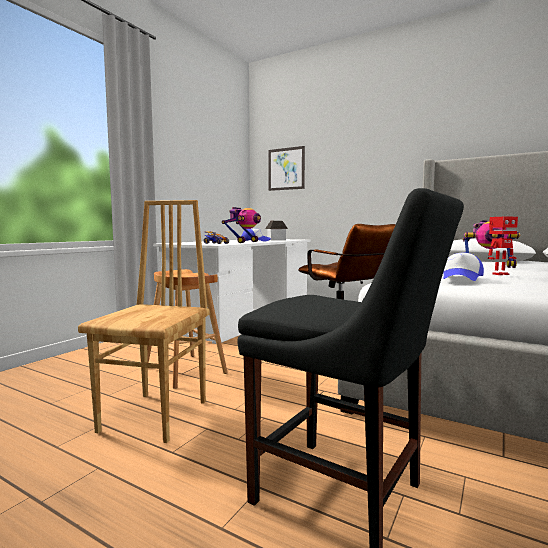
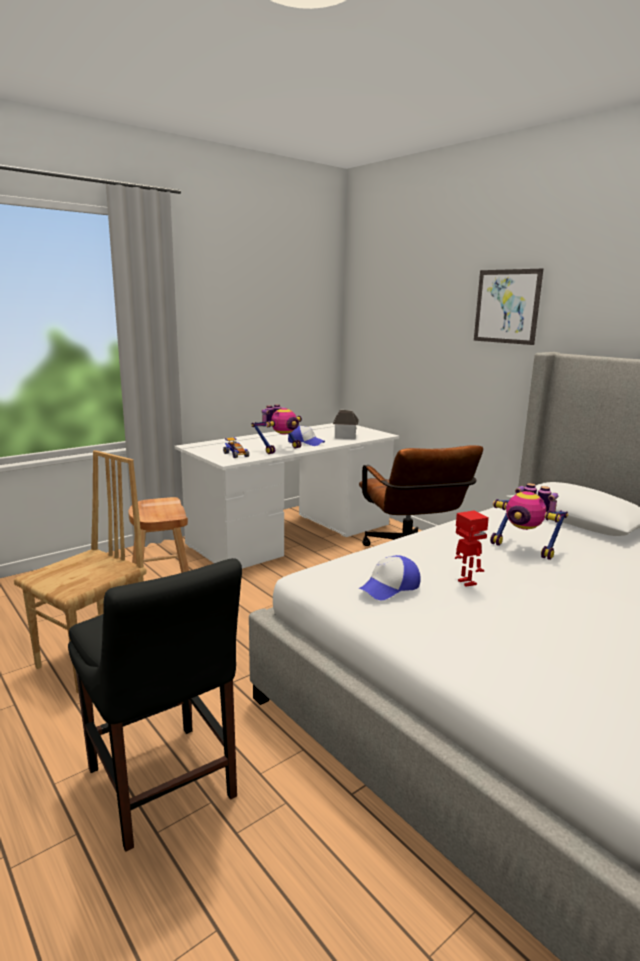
camera: 20 degrees right, 10 degrees up
(286, 169) = (381, 330): picture -> picture (507, 306)
(499, 274) = (466, 582): toy robot -> toy robot turned 120 degrees counterclockwise

